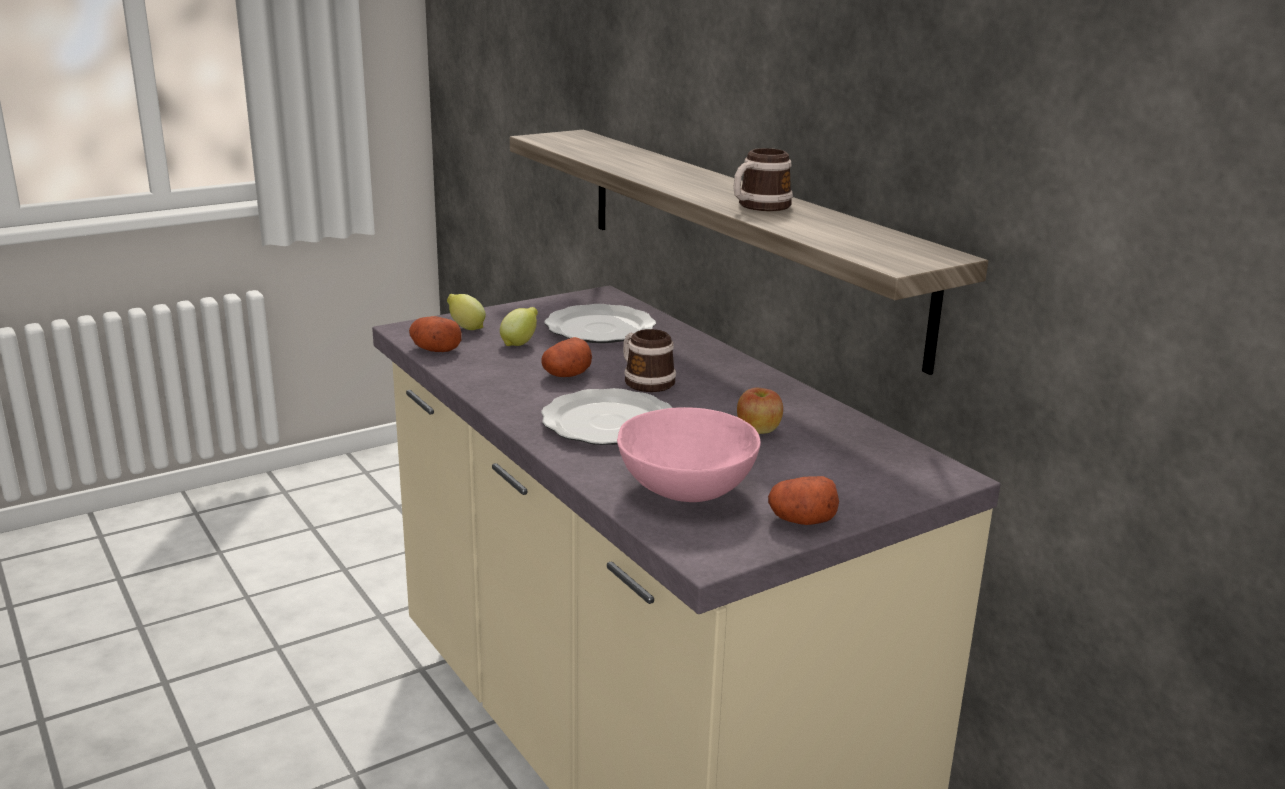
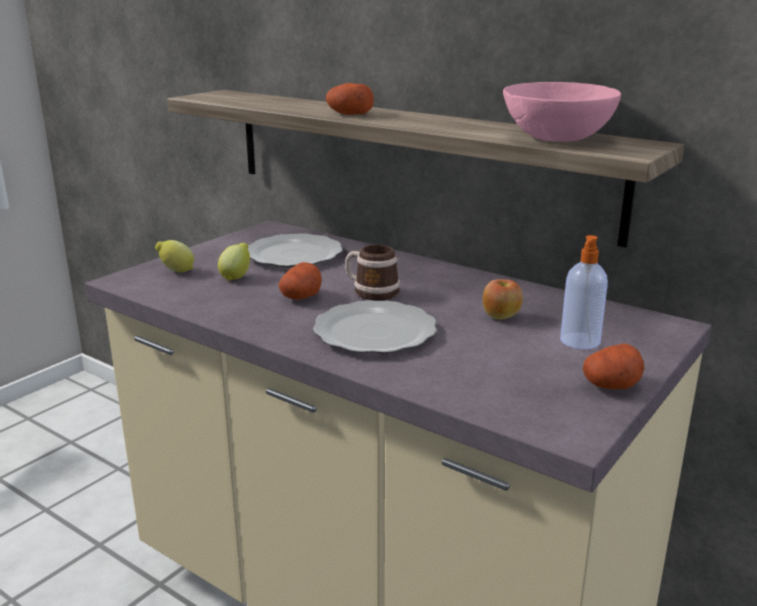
camera: 20 degrees left, 0 degrees up
(434, 349) = (161, 293): potato -> potato (349, 114)
(686, 489) = (496, 378): pink bowl -> pink bowl (557, 138)
(758, 206) = (455, 126): mug -> none
(817, 472) = (579, 341): none -> soap dispenser

